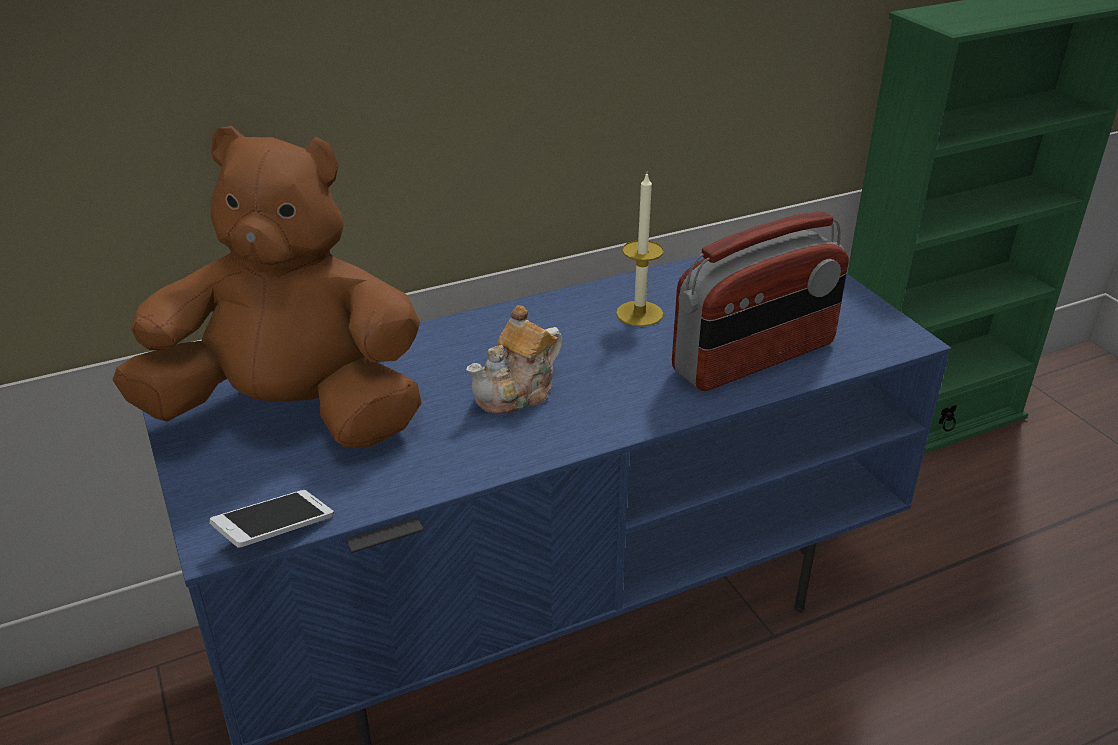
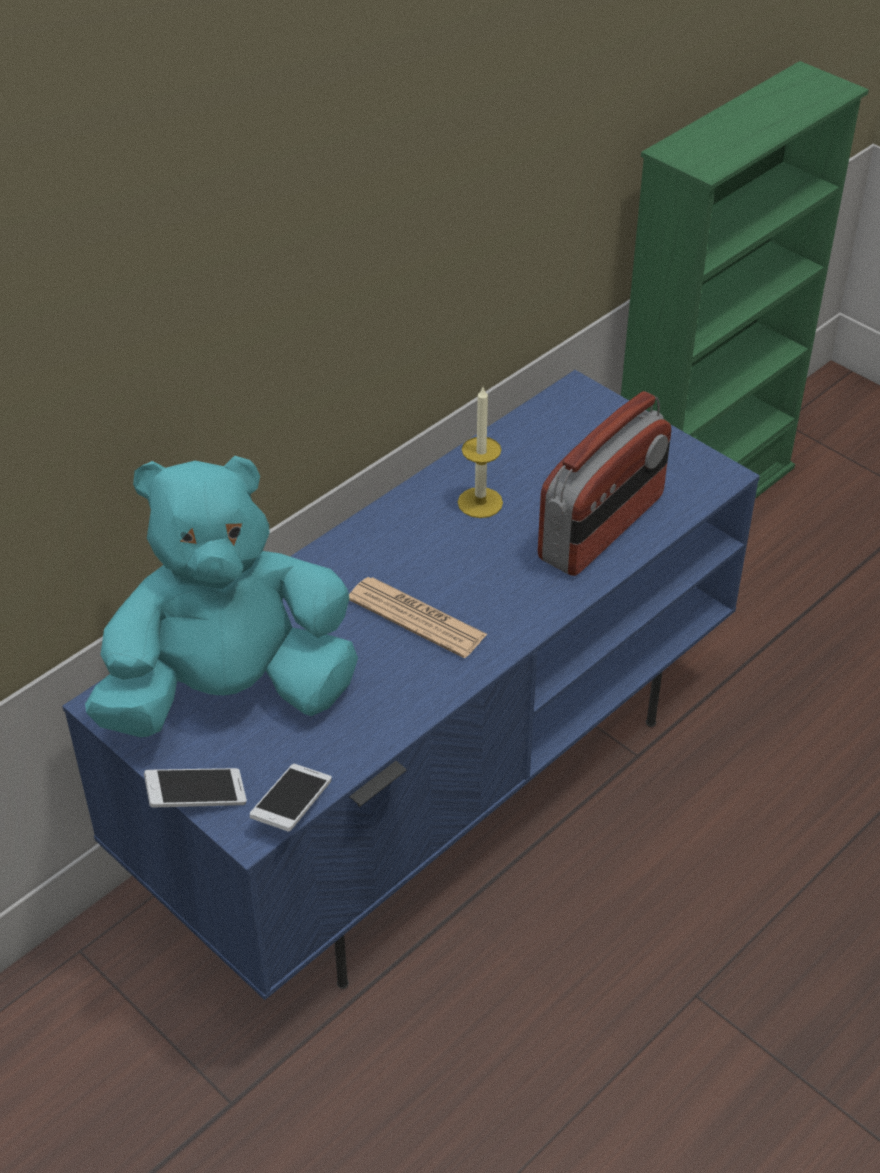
camera: 20 degrees left, 10 degrees up
(190, 497) = (197, 797): none -> phone
(293, 414) = (229, 693): brown plush toy -> turquoise plush toy
(518, 393) = (416, 618): teapot -> newspaper

